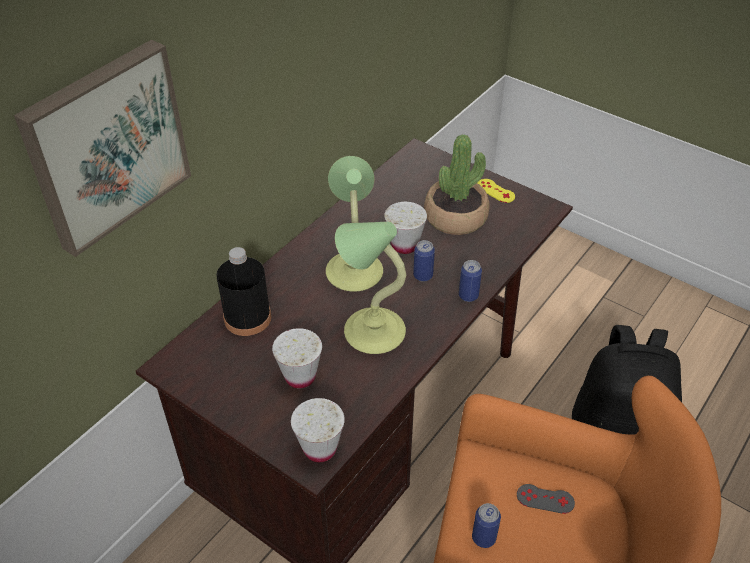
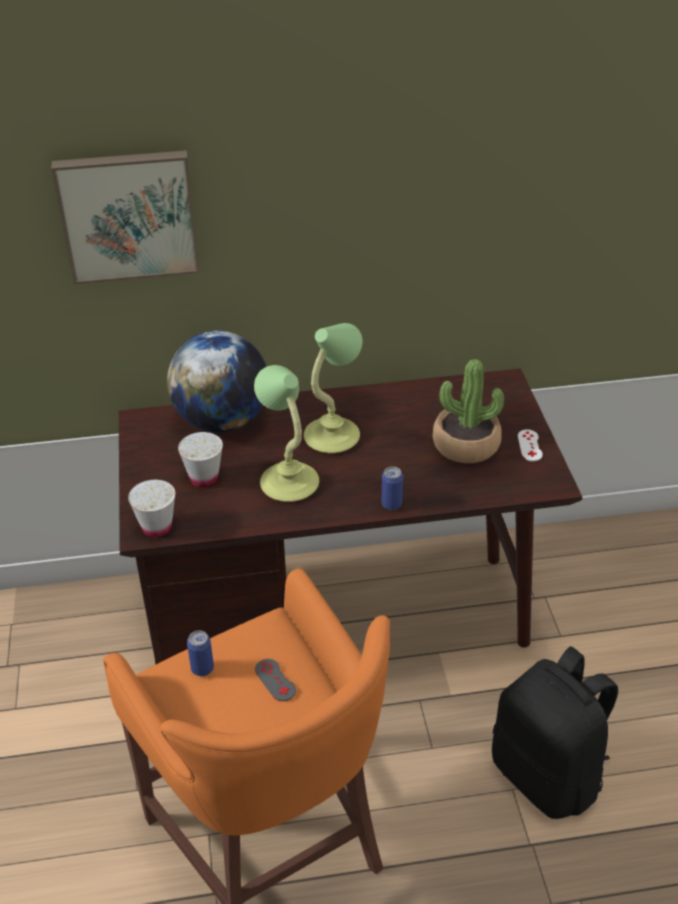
camera: 45 degrees right, 5 degrees down
(247, 318) = (222, 421): black bottle -> globe
(404, 245) = (395, 441): white cup -> none
(423, 275) = (378, 469): can -> none
(495, 191) = (529, 445): yellow game controller -> white game controller

